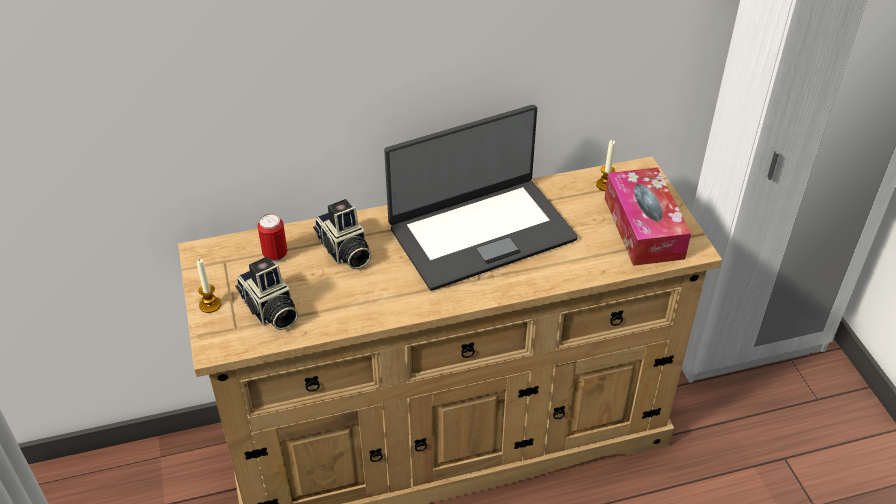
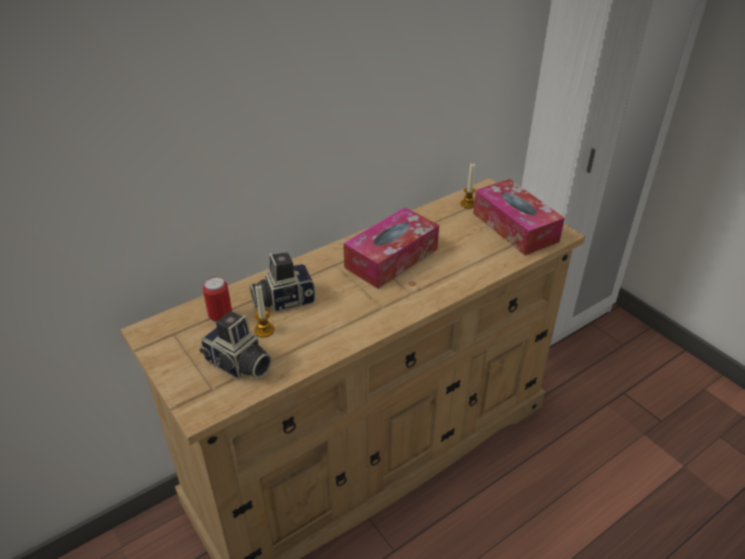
camera: 20 degrees left, 5 degrees down
(210, 305) = (177, 375): candle -> candle (264, 330)
(344, 251) = (283, 299): camera -> camera turned 120 degrees clockwise
(480, 232) = (391, 258): laptop -> tissue box

